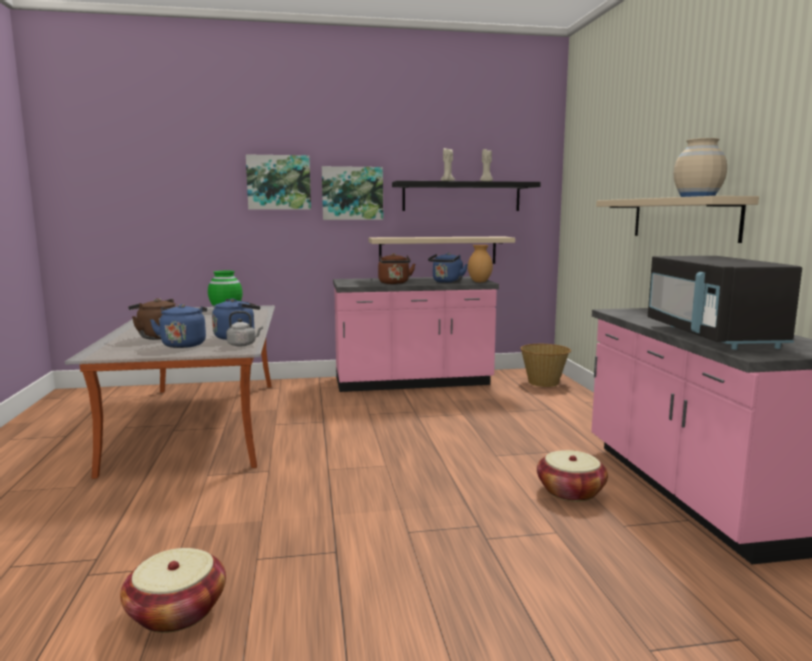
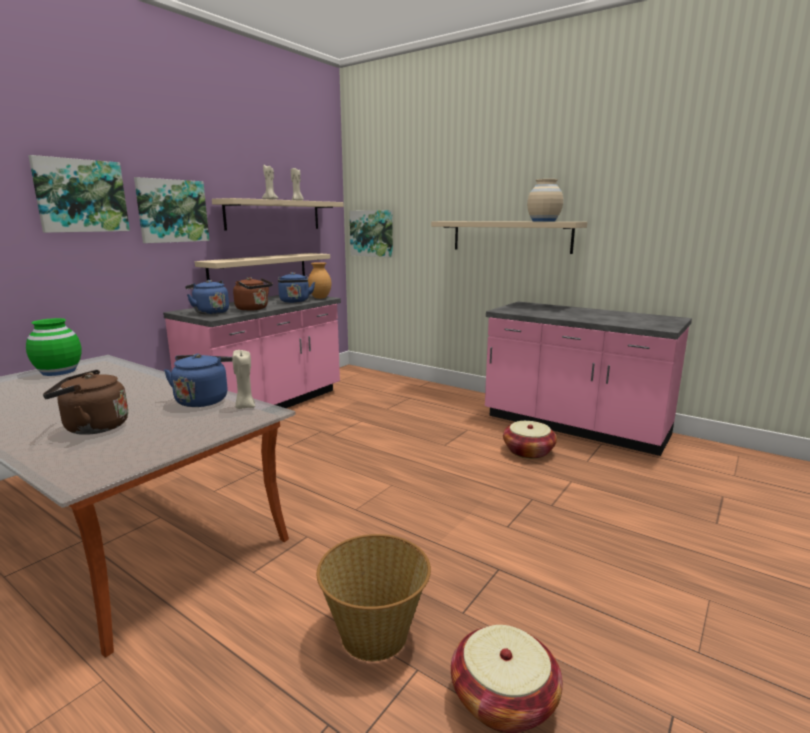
camera: 45 degrees left, 5 degrees up
(184, 344) = (169, 426): blue kettle -> blue kettle (210, 312)
(243, 345) = (245, 406): grey kettle -> beige candle
(461, 196) = (274, 215): black shelf -> beige shelf
(544, 382) = (367, 378): basket -> basket (375, 633)
(577, 216) = (372, 233): none -> picture
(712, 336) = (608, 319): black microwave -> none

